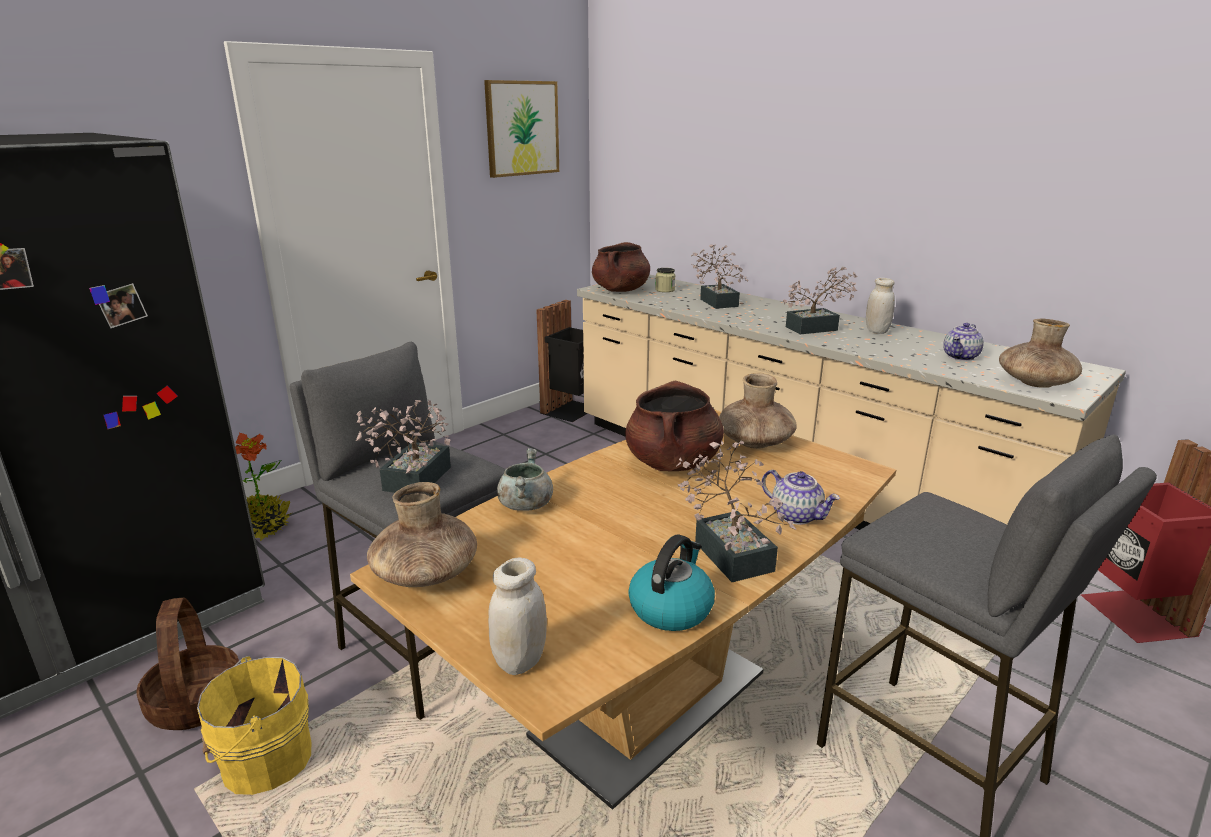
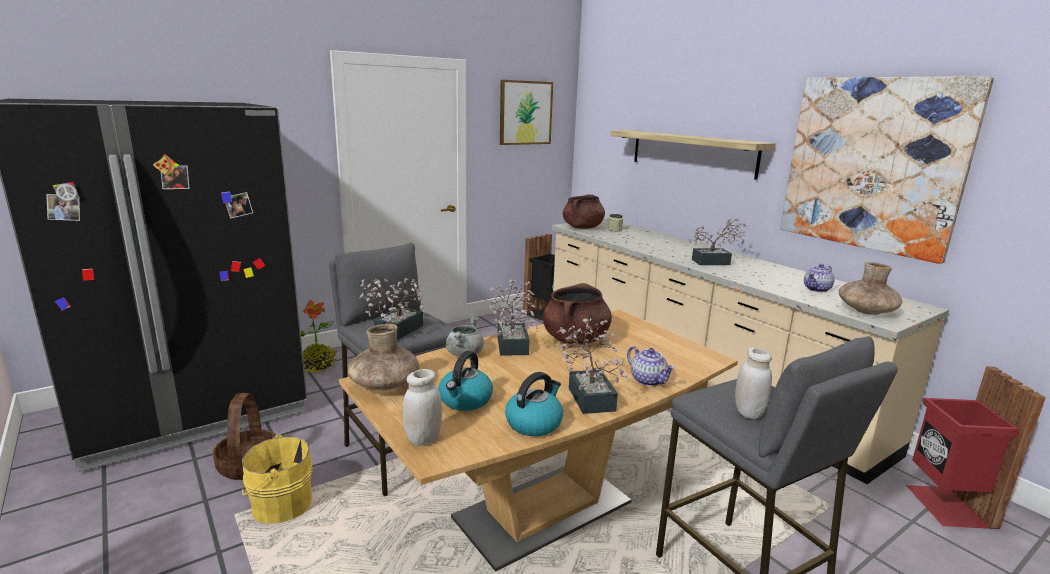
camera: 10 degrees right, 5 degrees down
(557, 584) = (465, 400): none -> kettle
(717, 301) = (649, 240): potted plant -> potted plant (512, 343)
(755, 442) = (641, 333): brown vase -> none
(766, 177) = (691, 153): none -> shelf
(876, 331) = (760, 267): white jar -> white jar (748, 413)
(1022, 185) = (872, 164): none -> picture

